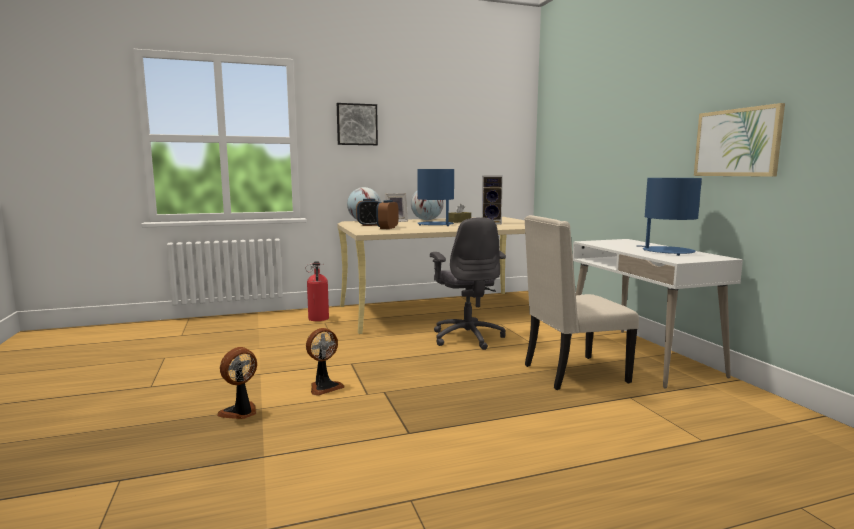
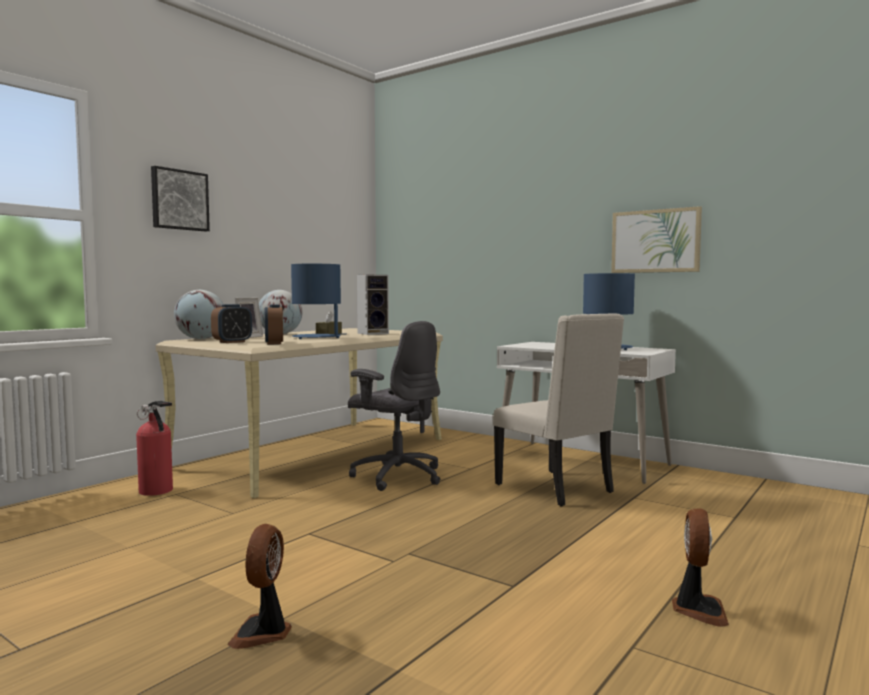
camera: 35 degrees left, 5 degrees down
(324, 387) = (324, 568): fan -> fan (698, 610)
(572, 373) = (557, 488): beige chair -> beige chair turned 75 degrees counterclockwise

